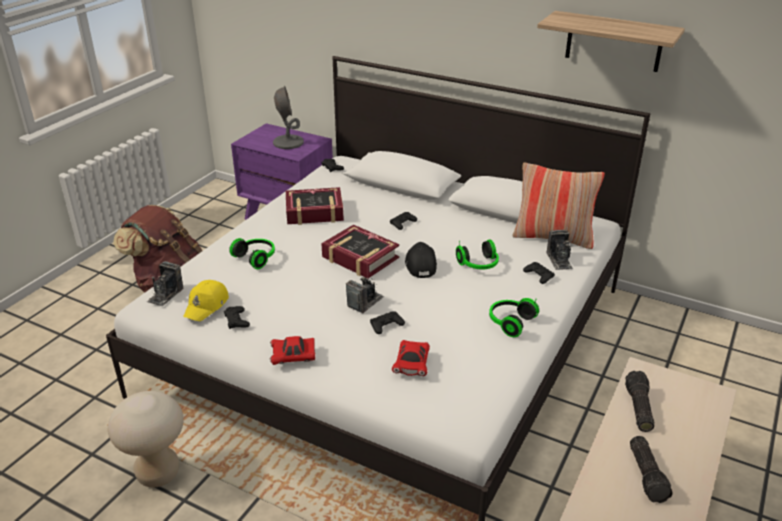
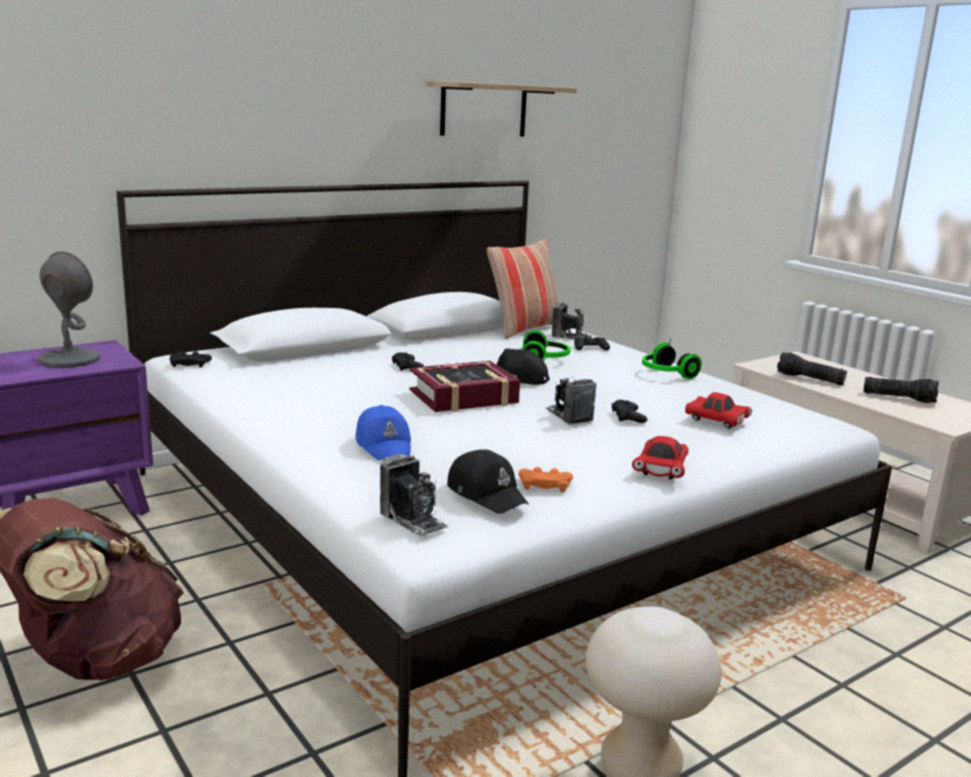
camera: 65 degrees left, 15 degrees down
(207, 306) = (487, 494): yellow cap -> black cap
(237, 320) = (545, 484): black game controller -> orange game controller
(256, 258) = (384, 445): headphones -> blue cap
(314, 212) = (303, 395): book -> none

